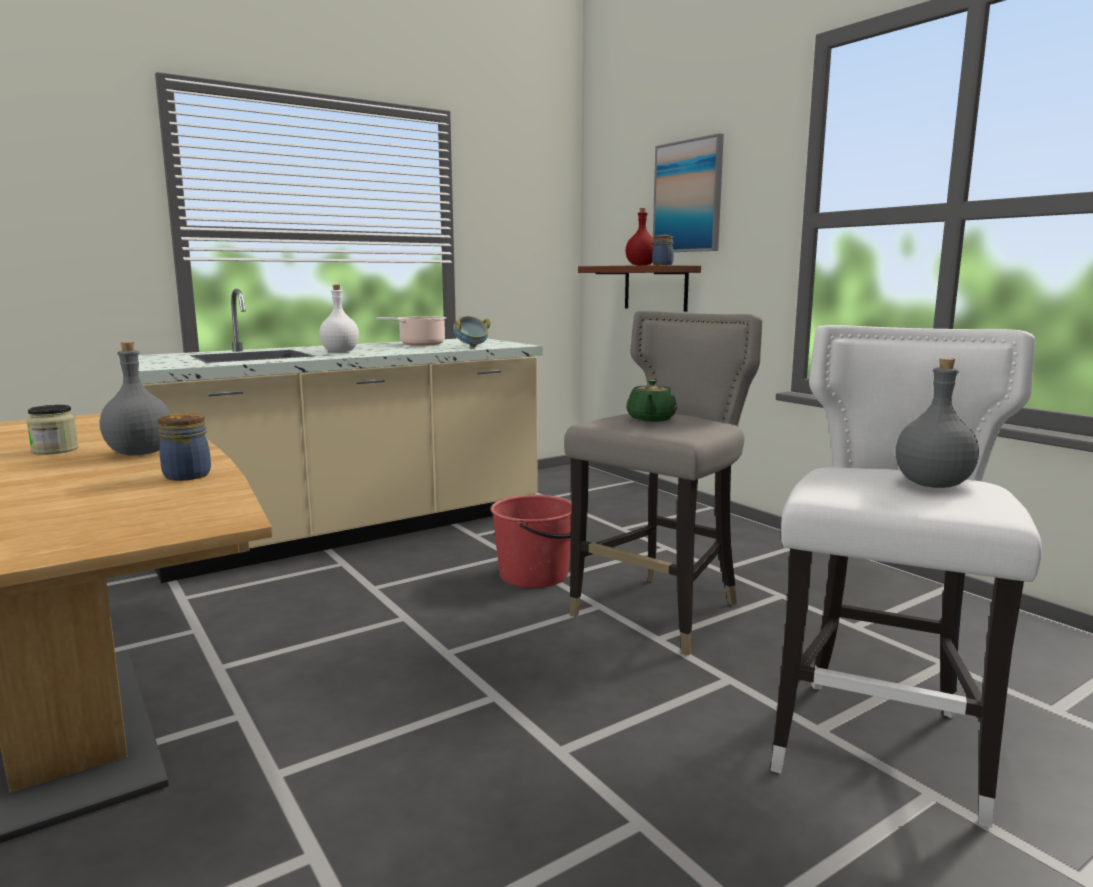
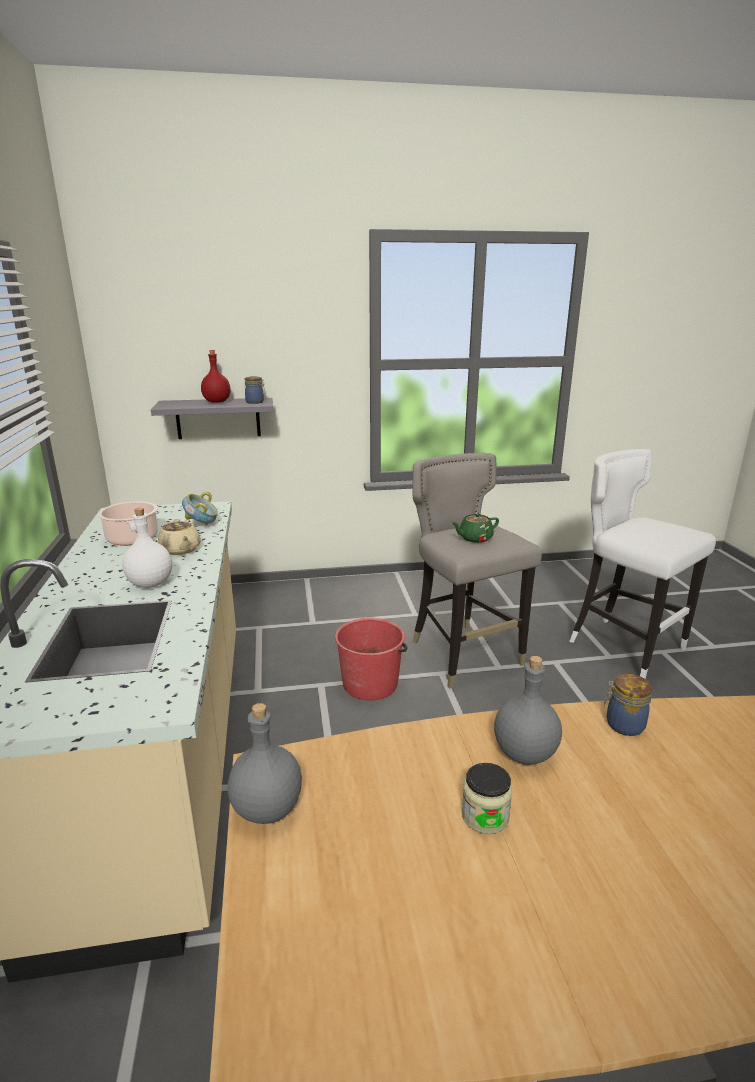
camera: 65 degrees left, 10 degrees up
(410, 349) = (180, 550): none -> beige teapot
(651, 419) = (474, 538): green teapot -> green teapot turned 120 degrees clockwise
(655, 288) = (218, 418): brown shelf -> grey shelf
(688, 197) = (249, 339): picture -> none
(932, 485) = (660, 528): grey bottle -> grey bottle (268, 809)

